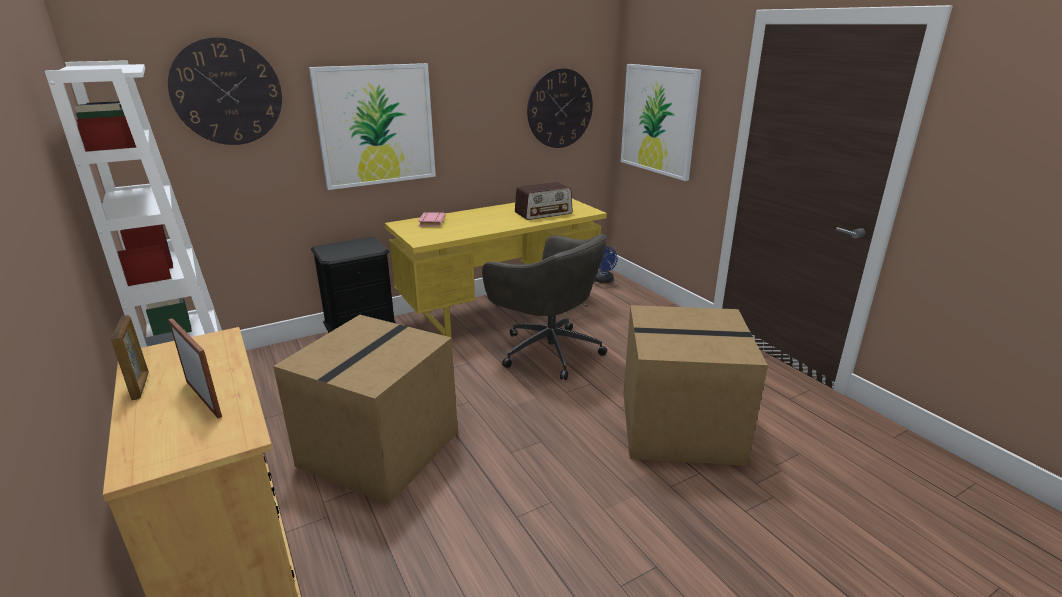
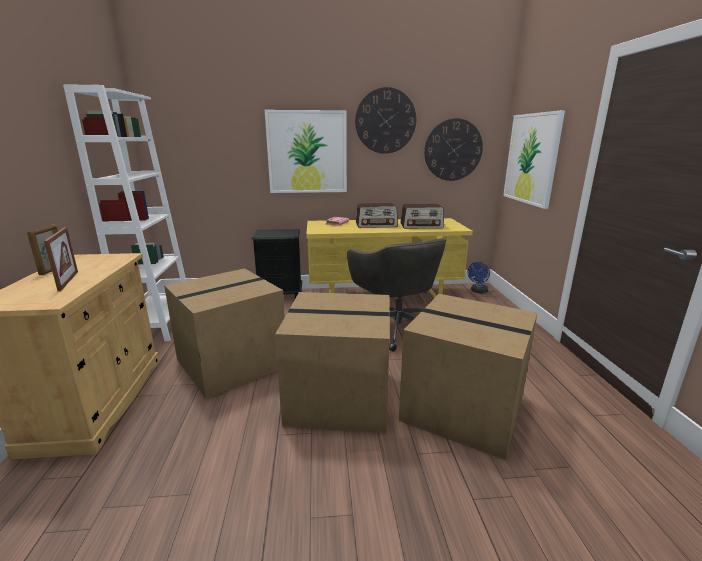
camera: 25 degrees right, 5 degrees down
(227, 92) = (214, 124): wall clock -> wall clock (385, 121)
(487, 219) = (376, 225): none -> radio
(548, 453) = (337, 398): none -> cardboard box

